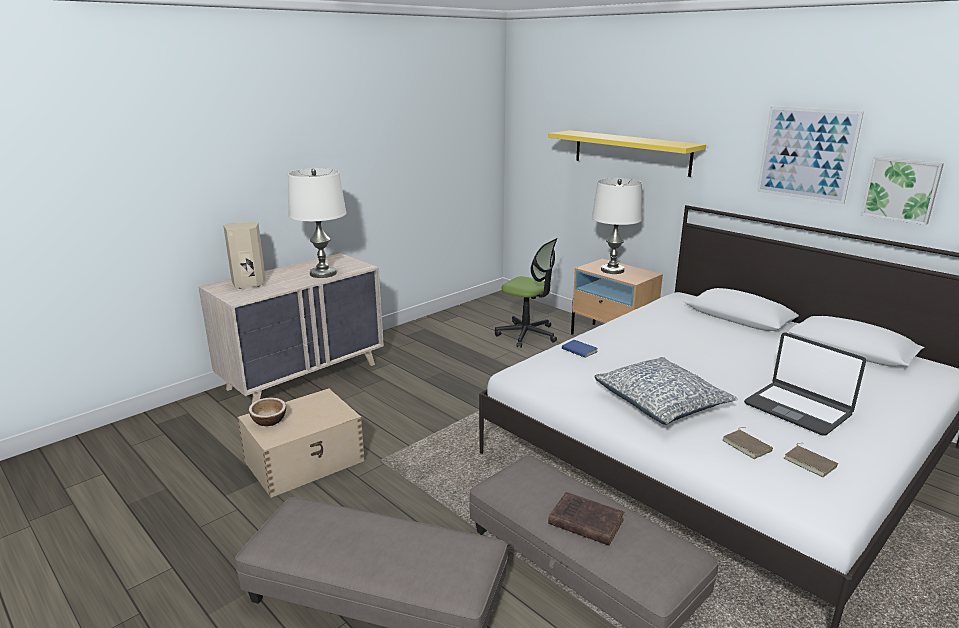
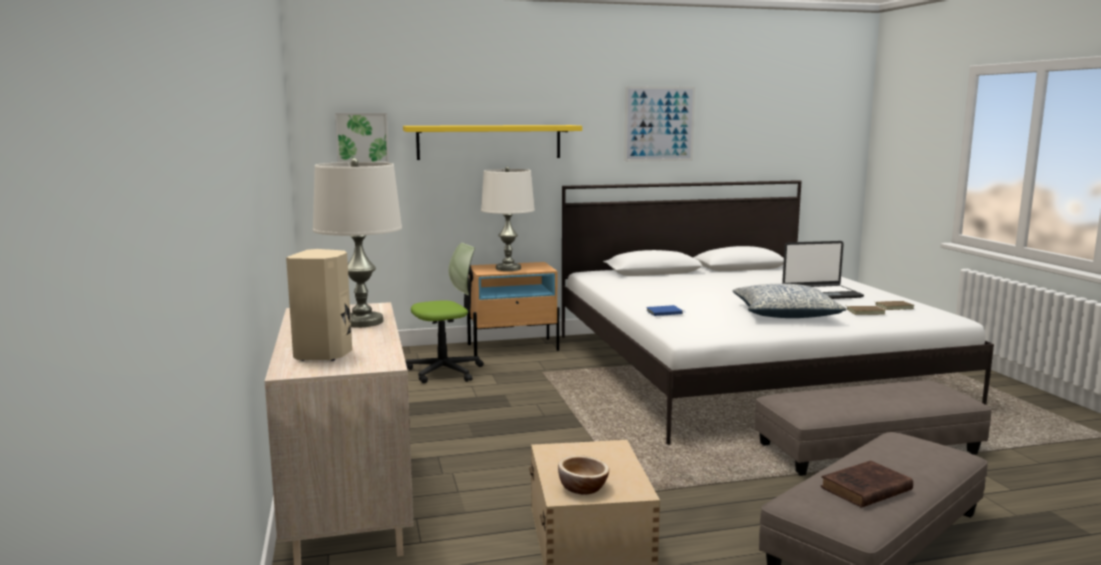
camera: 60 degrees left, 10 degrees down
(584, 521) = (882, 397): brown book -> brown book (864, 489)
(901, 189) = (727, 143): picture -> picture (362, 138)

